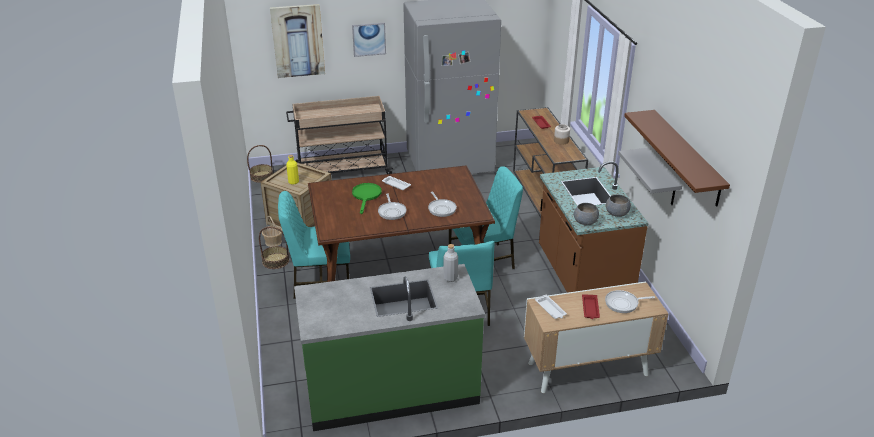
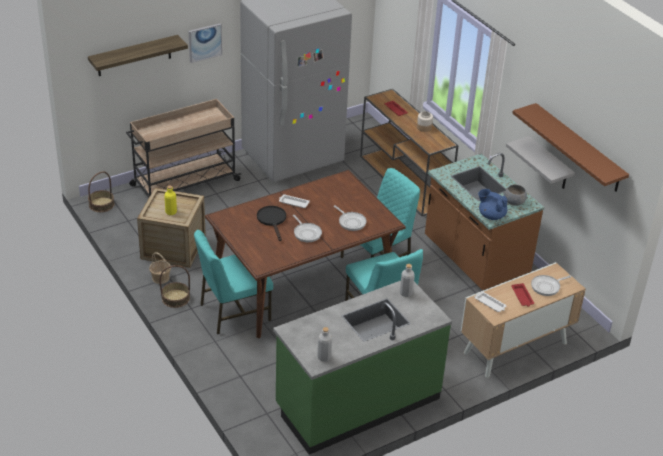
camera: 20 degrees left, 5 degrees up
(298, 41) = (134, 56): picture -> shelf
(325, 324) = (324, 357): none -> grey bottle
(366, 196) = (272, 220): green frying pan -> black frying pan
(585, 222) = (491, 215): grey bowl -> blue teapot

